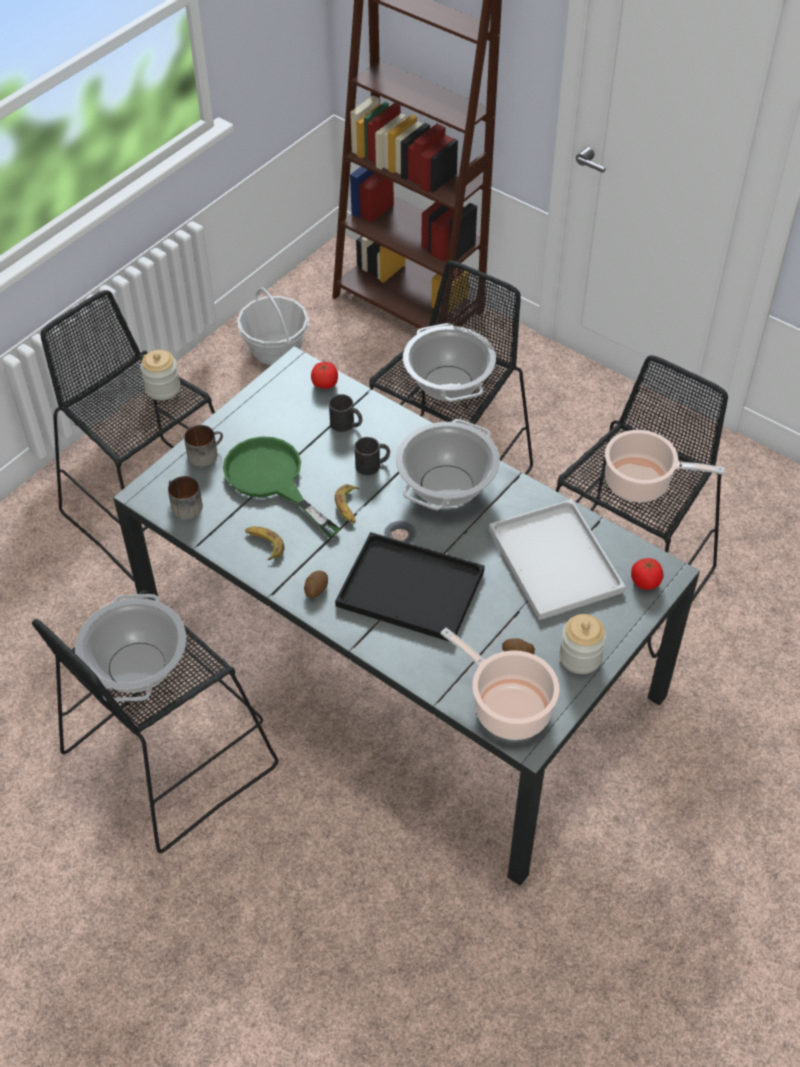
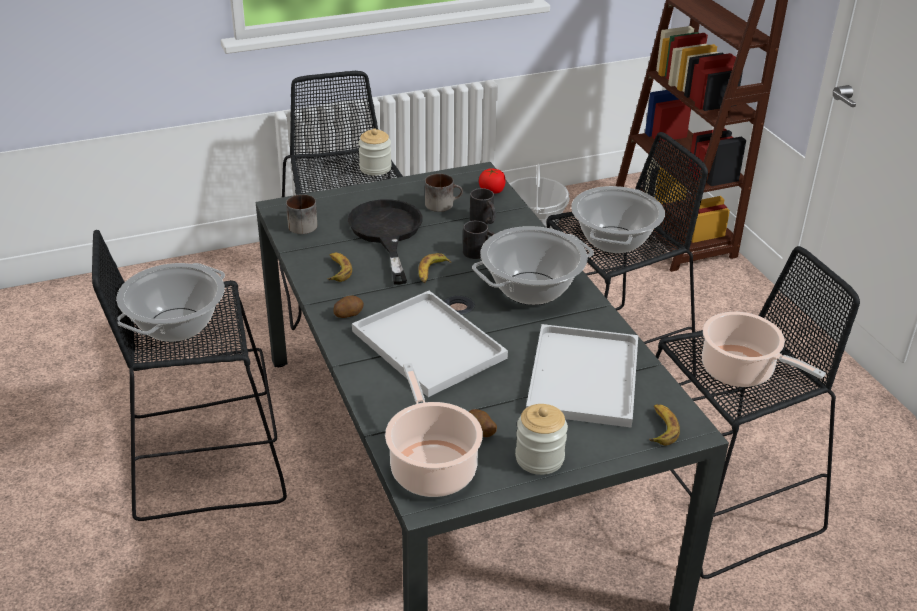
camera: 30 degrees right, 15 degrees down
(205, 453) = (352, 200): mug -> mug (443, 204)
(272, 480) = (387, 233): green frying pan -> black frying pan
(413, 588) = (431, 345): black tray -> white tray
(645, 582) = (661, 428): tomato -> banana

